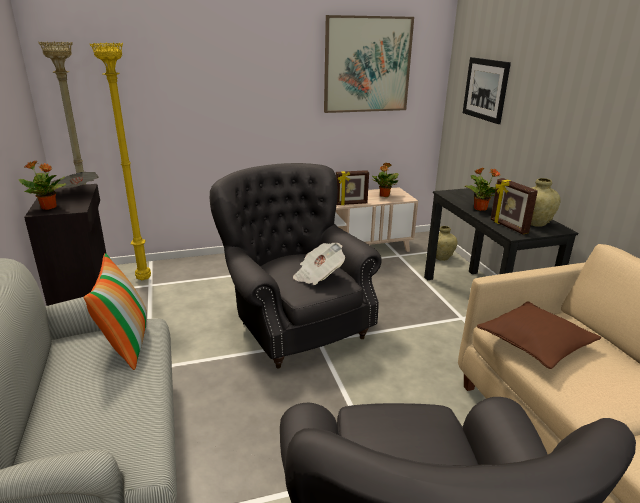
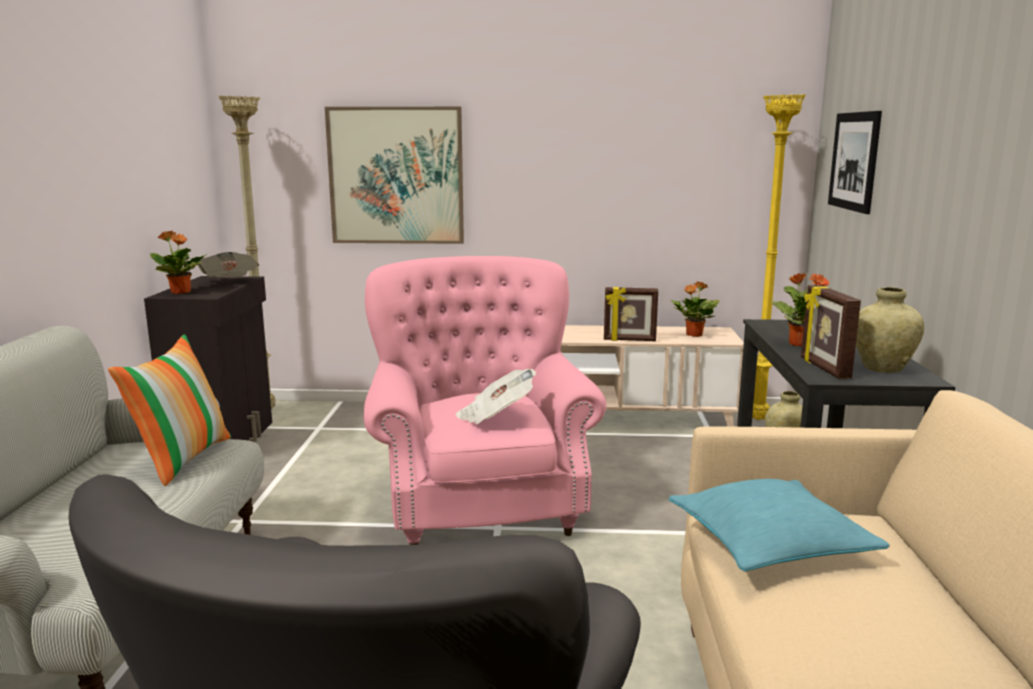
camera: 20 degrees right, 10 degrees down
(142, 280) = (314, 421): yellow floor lamp -> yellow floor lamp (756, 420)
(296, 324) = (480, 501): grey armchair -> pink armchair
(367, 65) = (672, 131): picture -> picture (396, 176)
(535, 343) = (770, 542): brown pillow -> turquoise pillow

